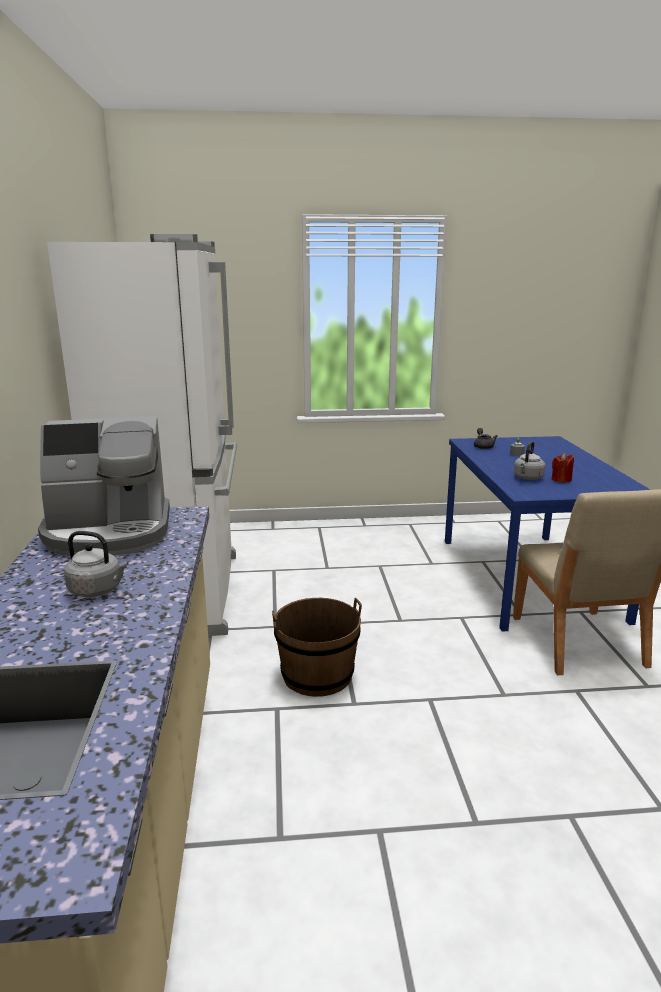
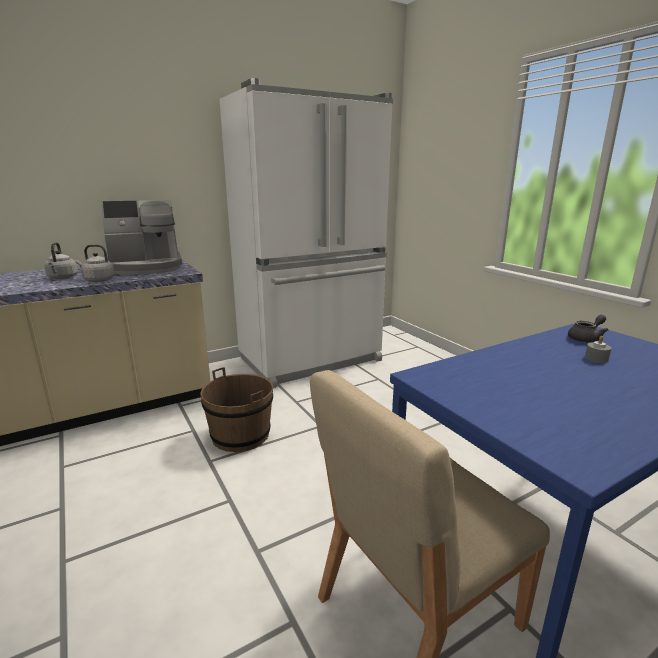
camera: 65 degrees right, 0 degrees up
(109, 533) = (146, 267): coffee machine -> coffee machine turned 75 degrees counterclockwise
(527, 478) = (494, 373): grey kettle -> grey kettle (98, 280)
(561, 480) = (525, 395): red candle -> none

